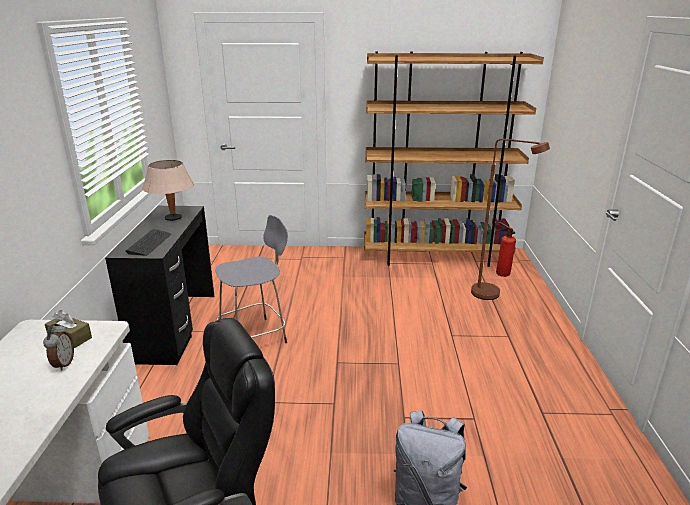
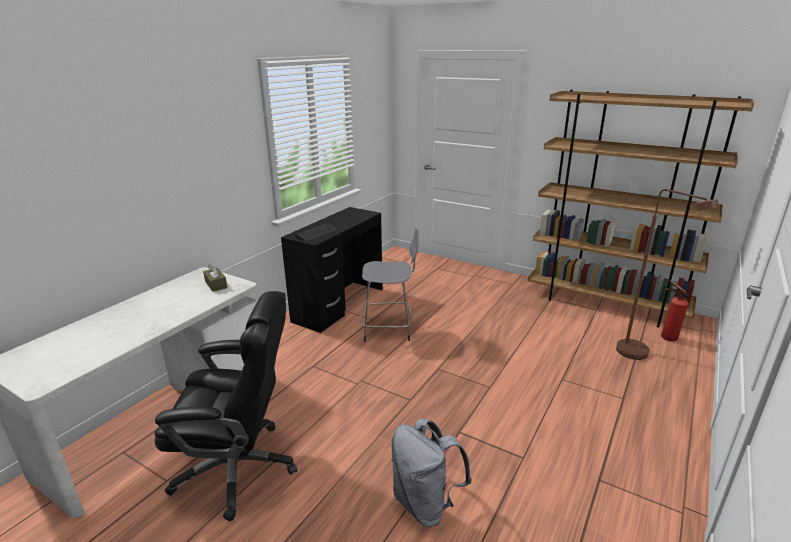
camera: 30 degrees right, 0 degrees up
(63, 364) = (197, 299): alarm clock -> none
(173, 218) = (350, 218): beige table lamp -> none

